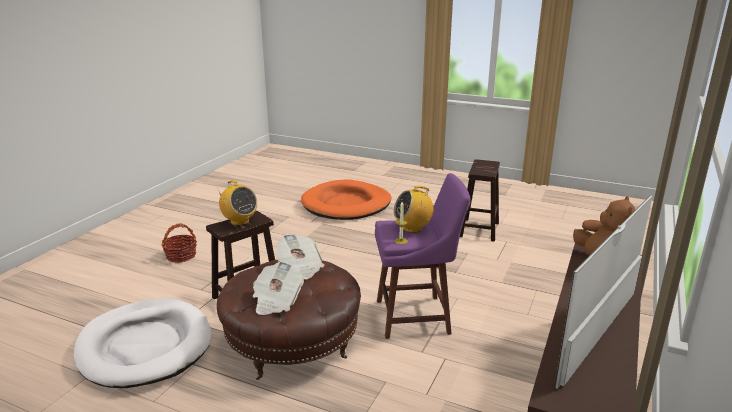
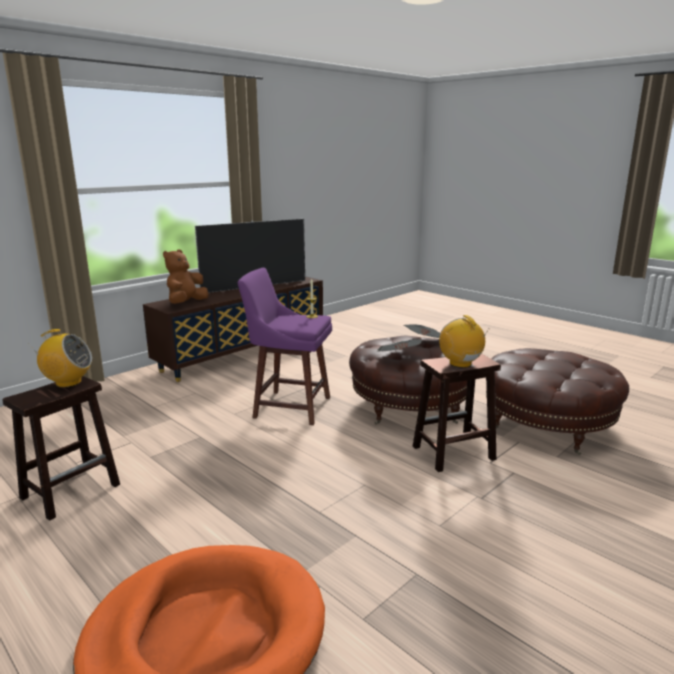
camera: 160 degrees left, 5 degrees down
(145, 346) = (547, 425): white dog bed -> brown ottoman
(181, 256) = (573, 541): basket -> none
(413, 228) = (289, 322): radio -> radio (68, 382)

